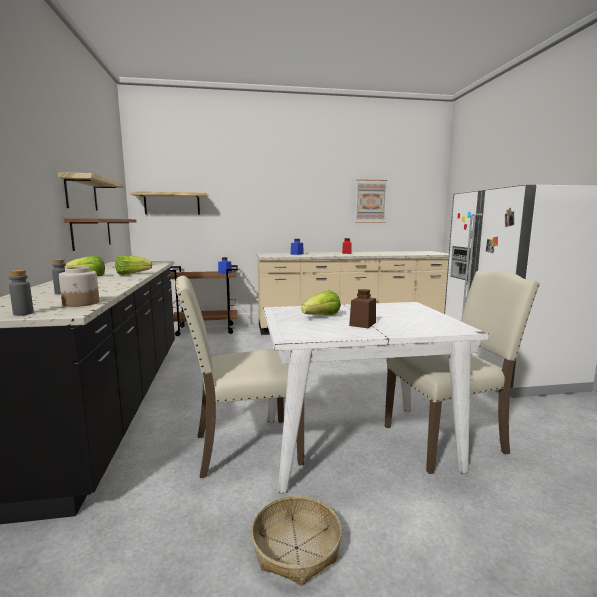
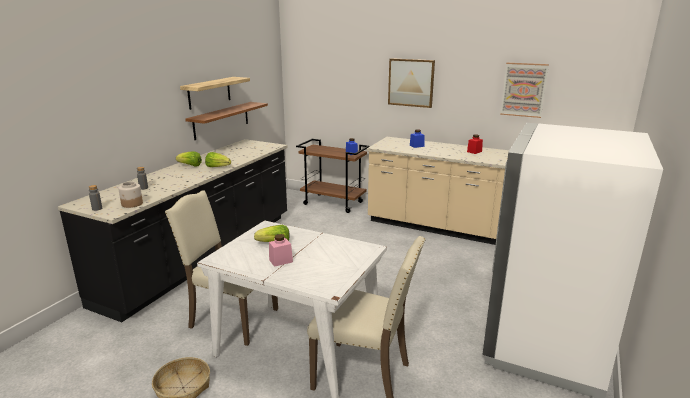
camera: 35 degrees right, 10 degrees up
(172, 203) = (316, 80): shelf -> none
(276, 200) = (411, 82): none -> picture
(362, 324) = (281, 261): brown jar -> pink jar

